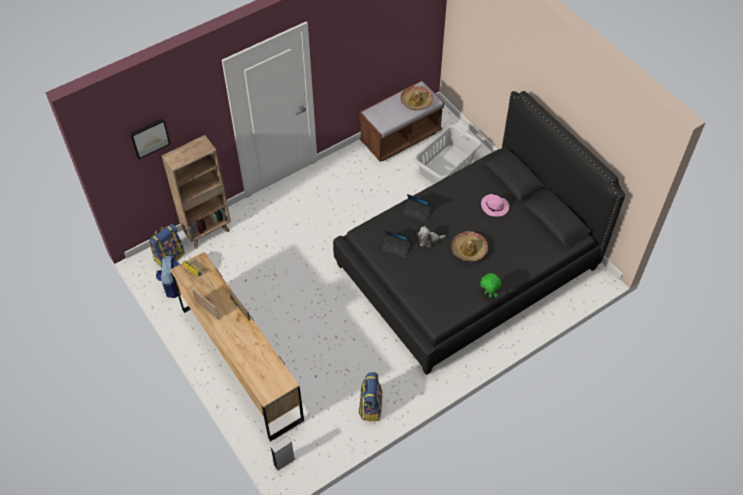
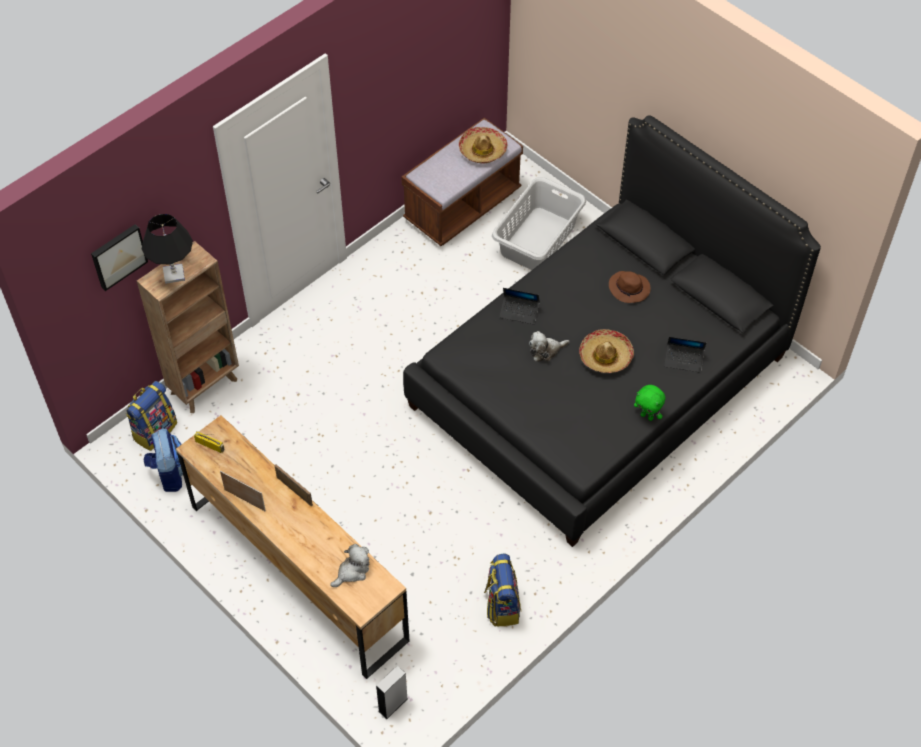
camera: 10 degrees left, 0 degrees up
(186, 154) = (174, 274): none -> black table lamp
(266, 368) = (352, 571): none -> plush toy
(396, 247) = (499, 368): laptop -> laptop (683, 360)
(495, 207) = (629, 289): pink hat -> brown hat

